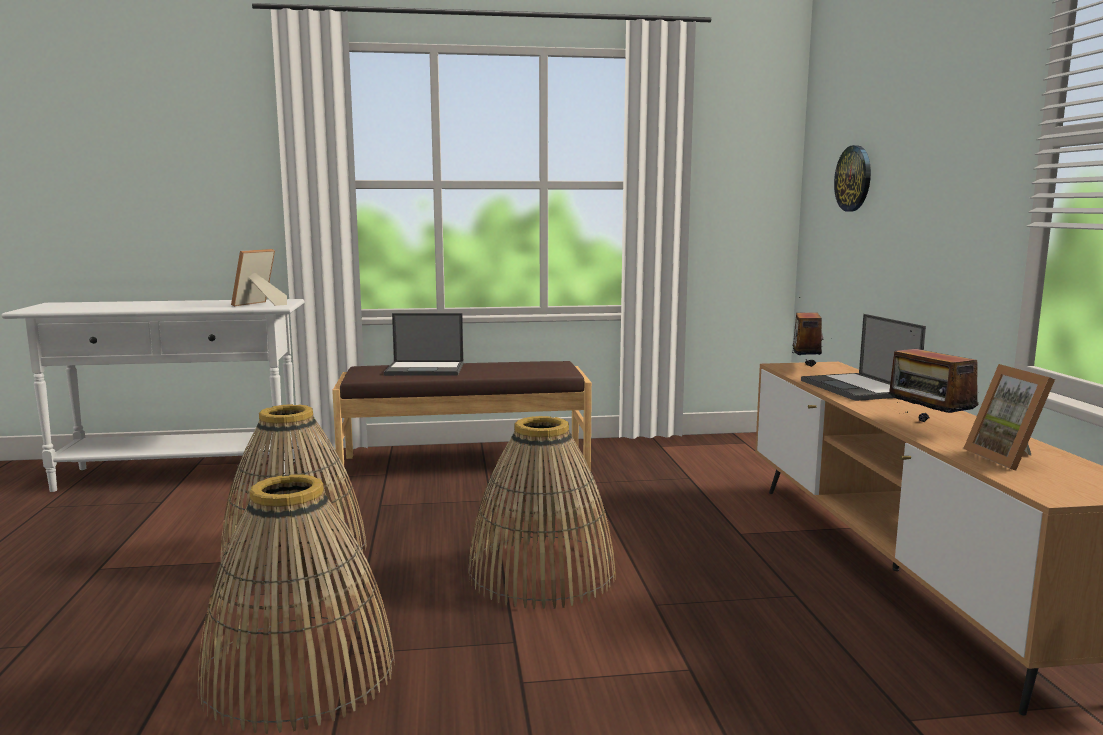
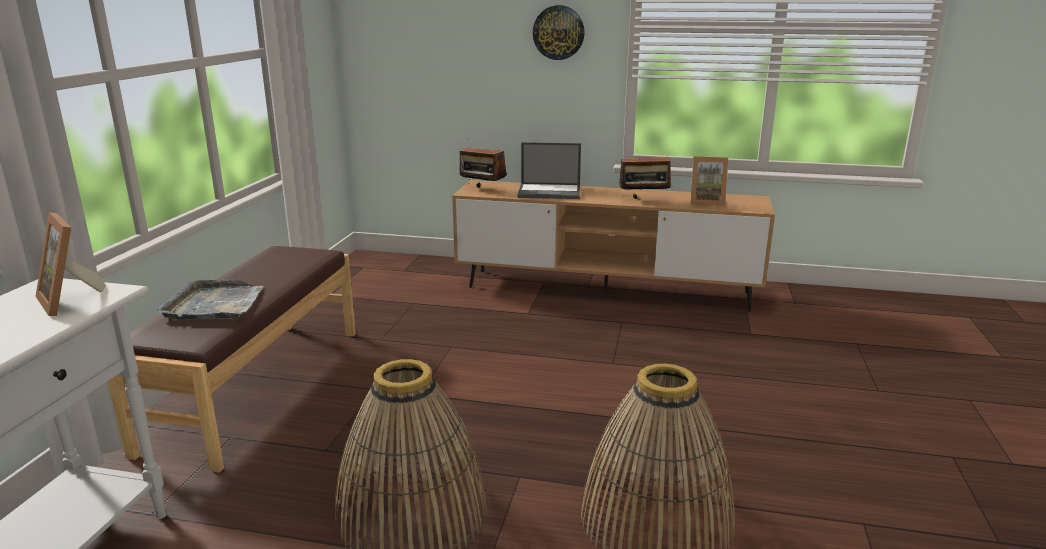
camera: 70 degrees left, 10 degrees up
(426, 369) = (214, 304): laptop -> grey tray
(542, 573) = (544, 392): basket -> none
(854, 178) = (427, 39): wall clock -> wall clock (558, 32)

